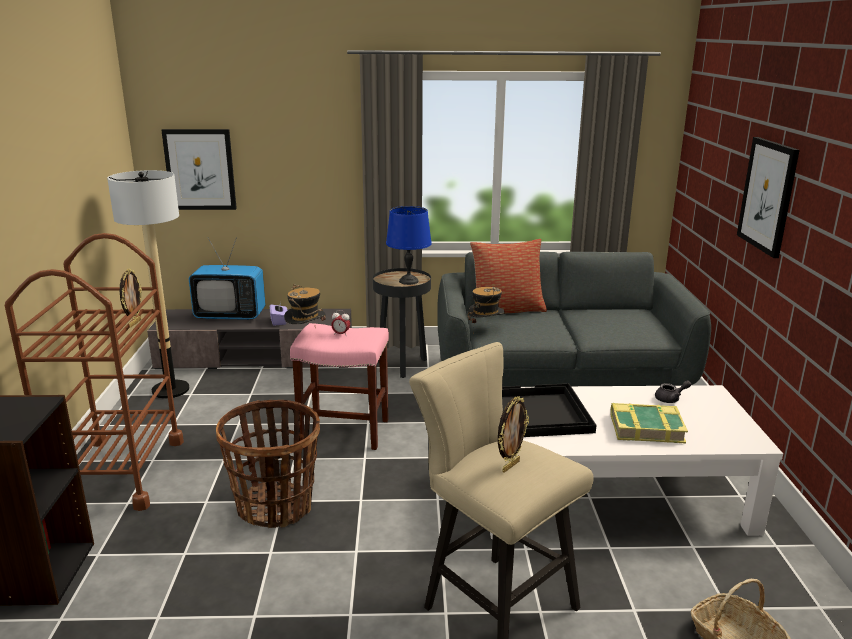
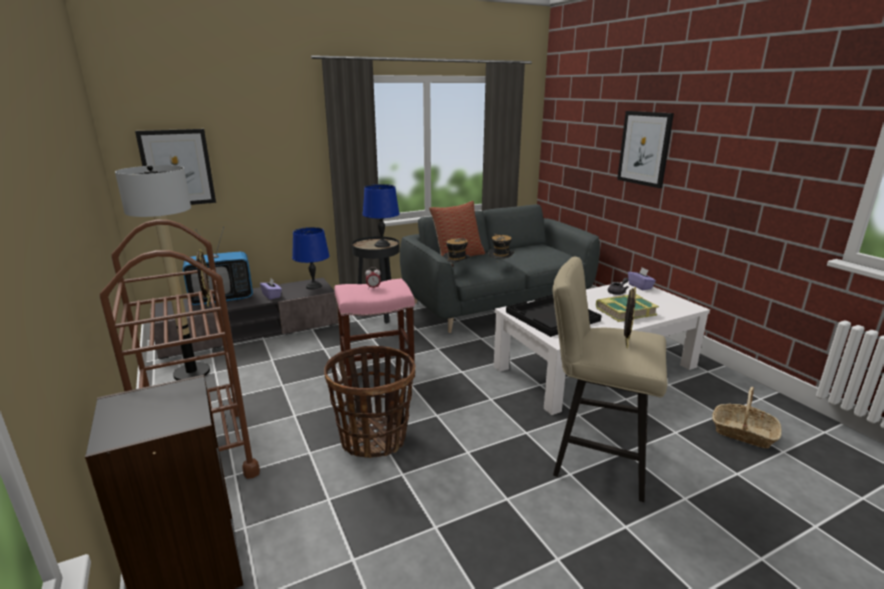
camera: 25 degrees left, 0 degrees up
(306, 336) = (348, 293): hat -> hat (500, 267)
(330, 318) = (314, 286): none -> blue table lamp
(715, 397) = (640, 286): none -> purple tissue box

